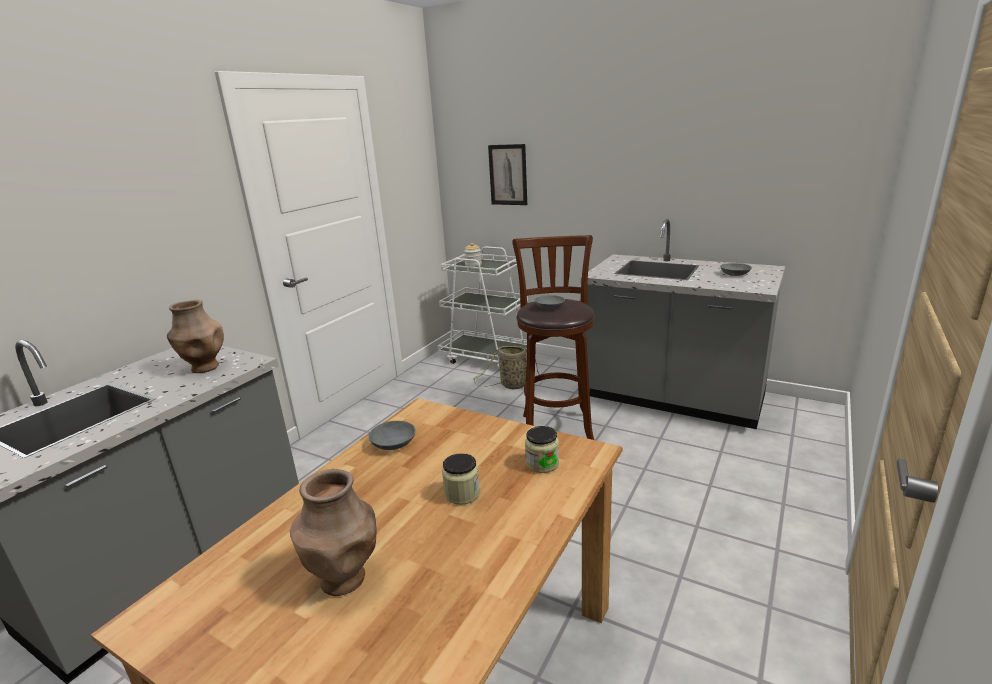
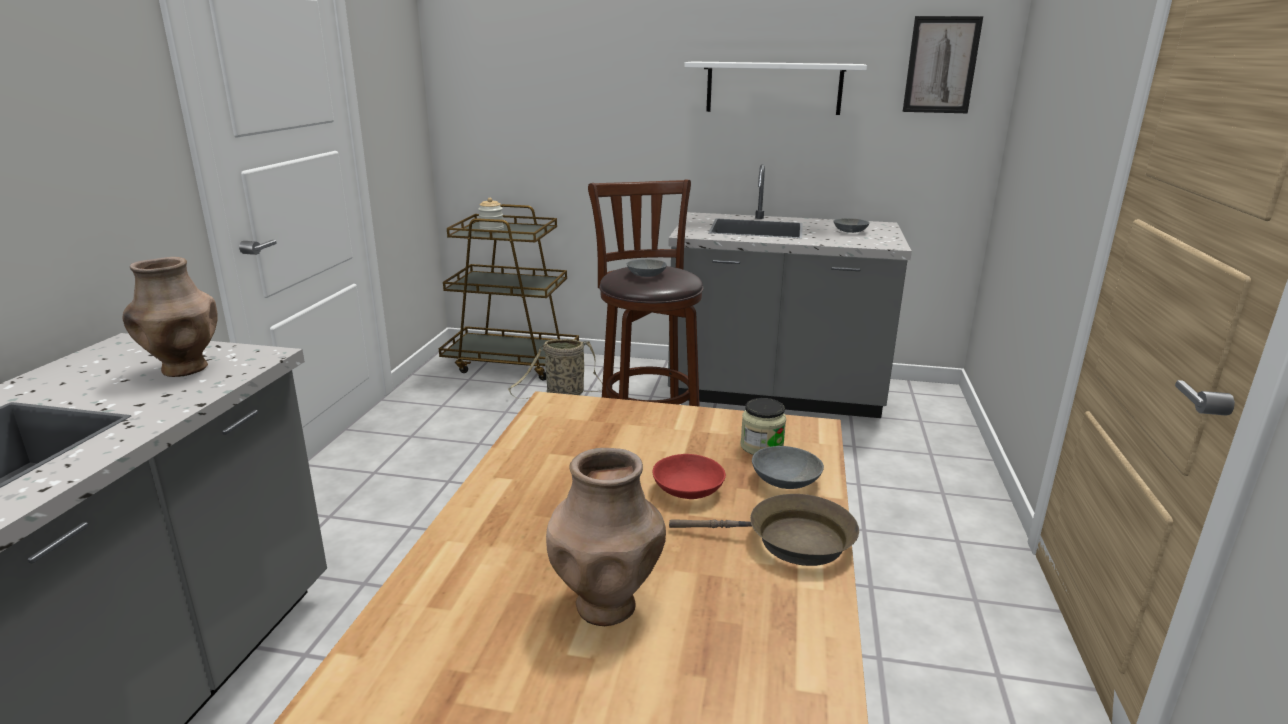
camera: 20 degrees left, 0 degrees up
(393, 444) = (547, 447): grey bowl -> grey bowl (786, 481)
(462, 493) = (687, 490): jar -> red bowl
(488, 358) = (512, 363): white cart -> brown cart
(506, 550) = (790, 541): none -> brown frying pan
(508, 175) = (538, 103): picture -> picture (941, 65)
(680, 158) = (774, 88): none -> white shelf

